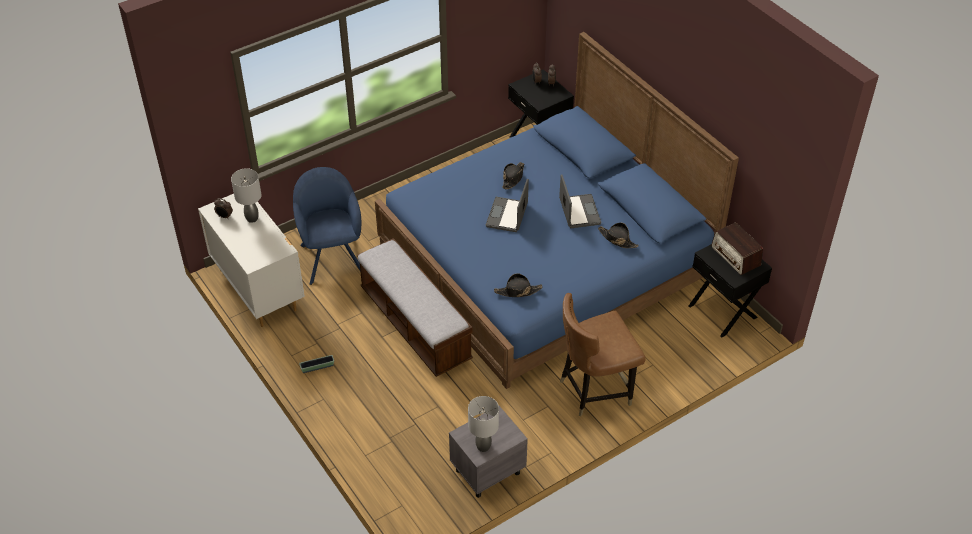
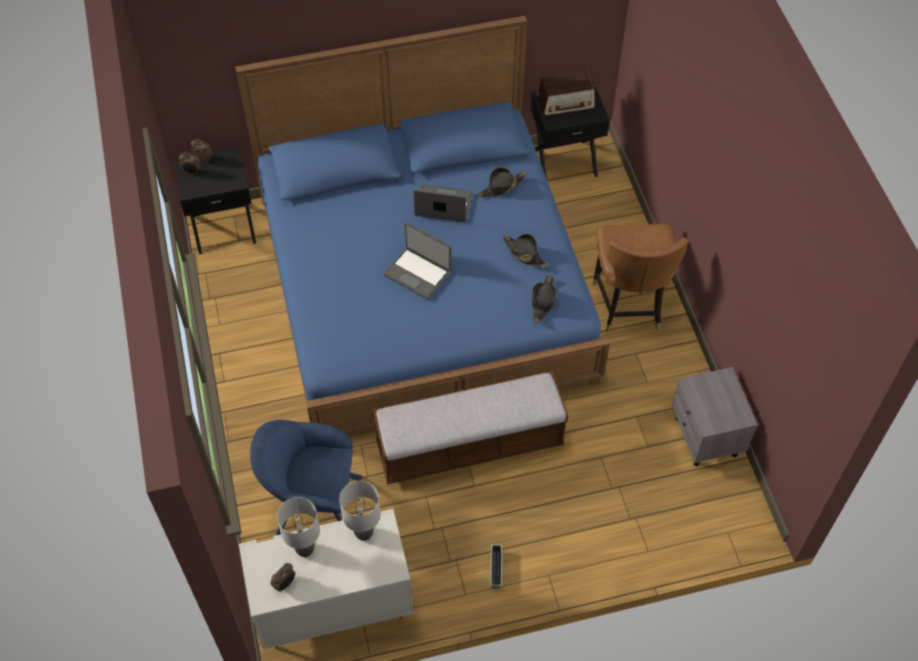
camera: 70 degrees left, 10 degrees up
(483, 447) = (732, 410): grey table lamp -> grey table lamp (364, 534)
(513, 178) = (356, 248): black hat -> black hat (524, 253)

